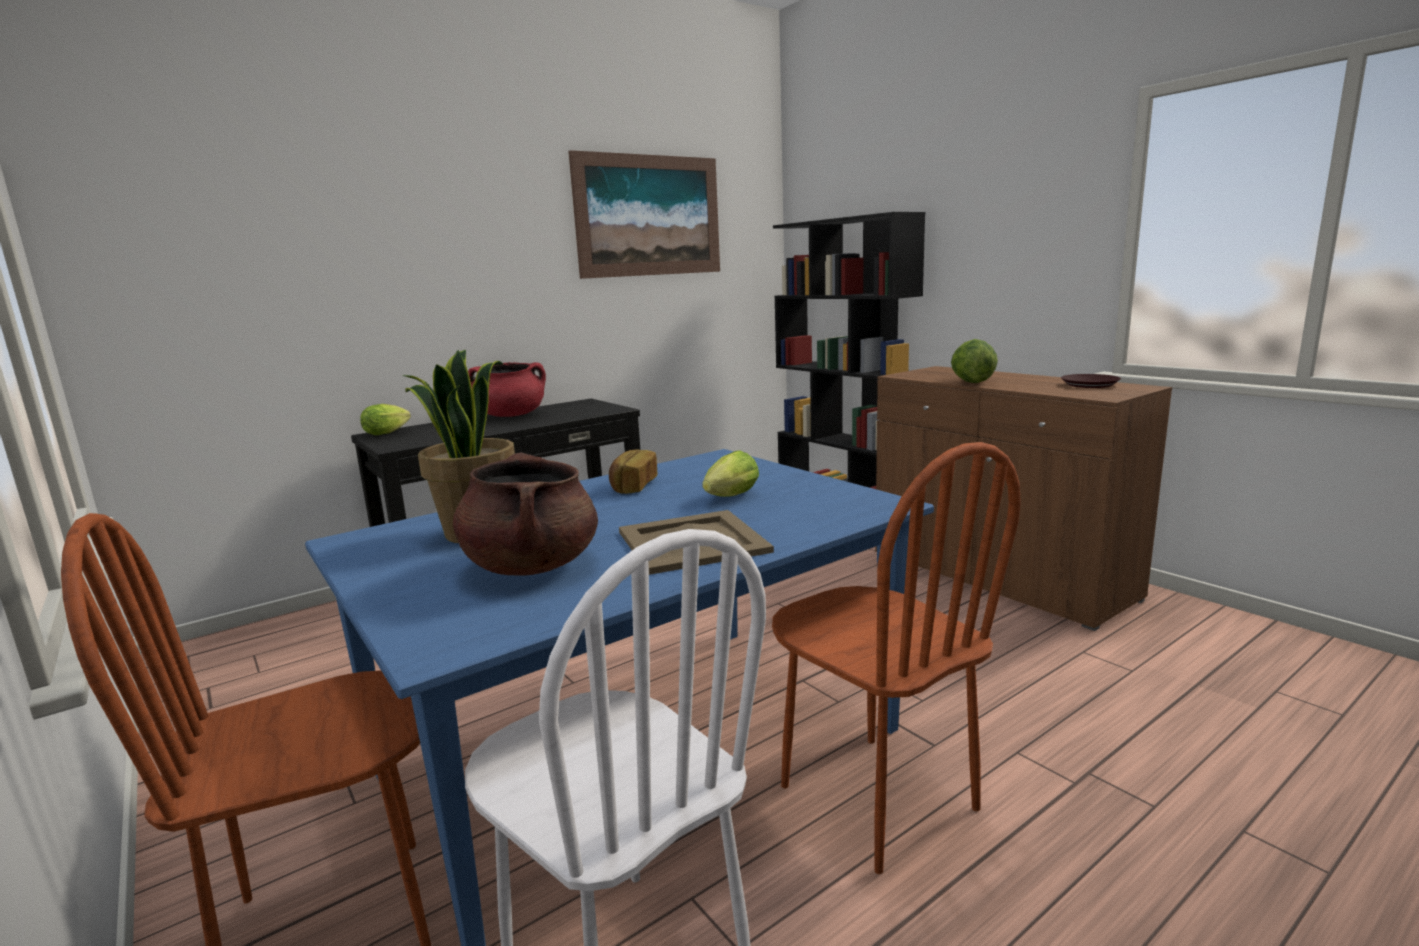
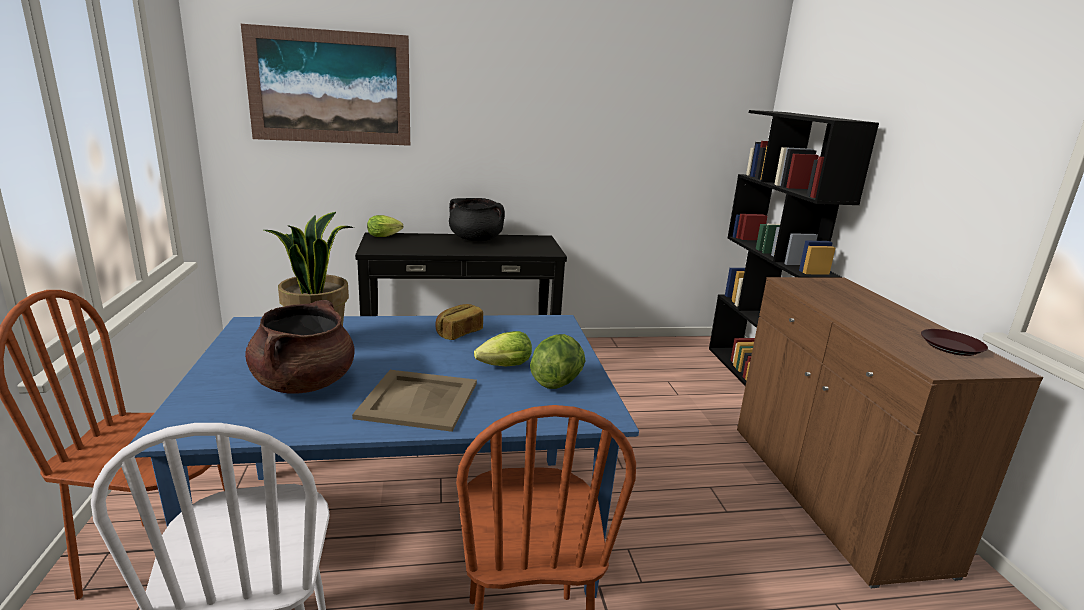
camera: 25 degrees right, 5 degrees up
(511, 415) = (476, 239): red cooking pot -> black cooking pot
(649, 216) = (633, 91): picture -> picture (330, 87)
(971, 382) = (836, 309): lettuce -> lettuce (557, 382)

